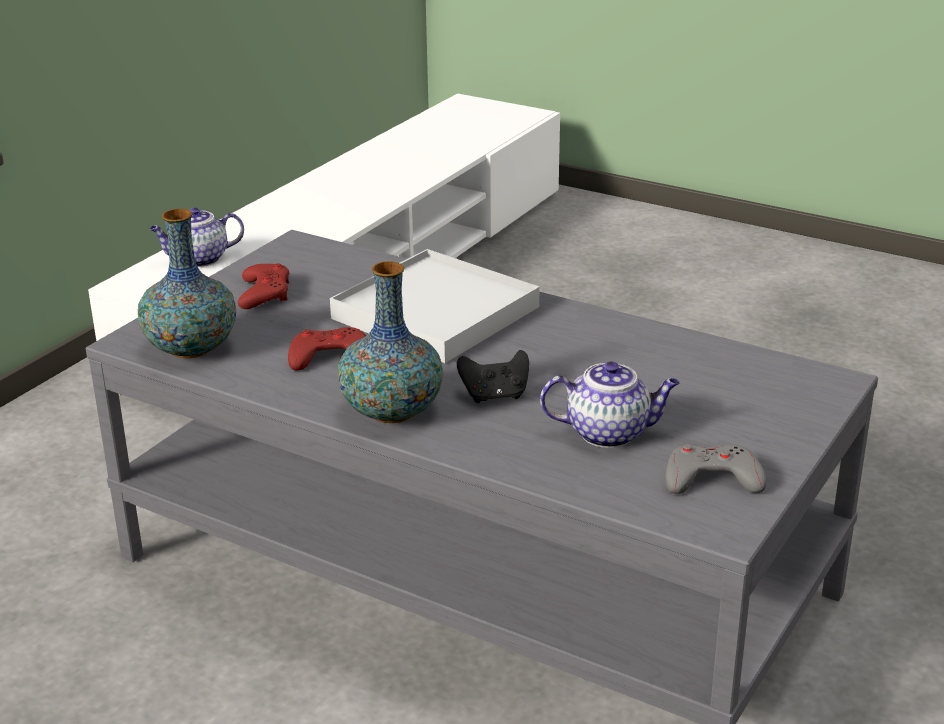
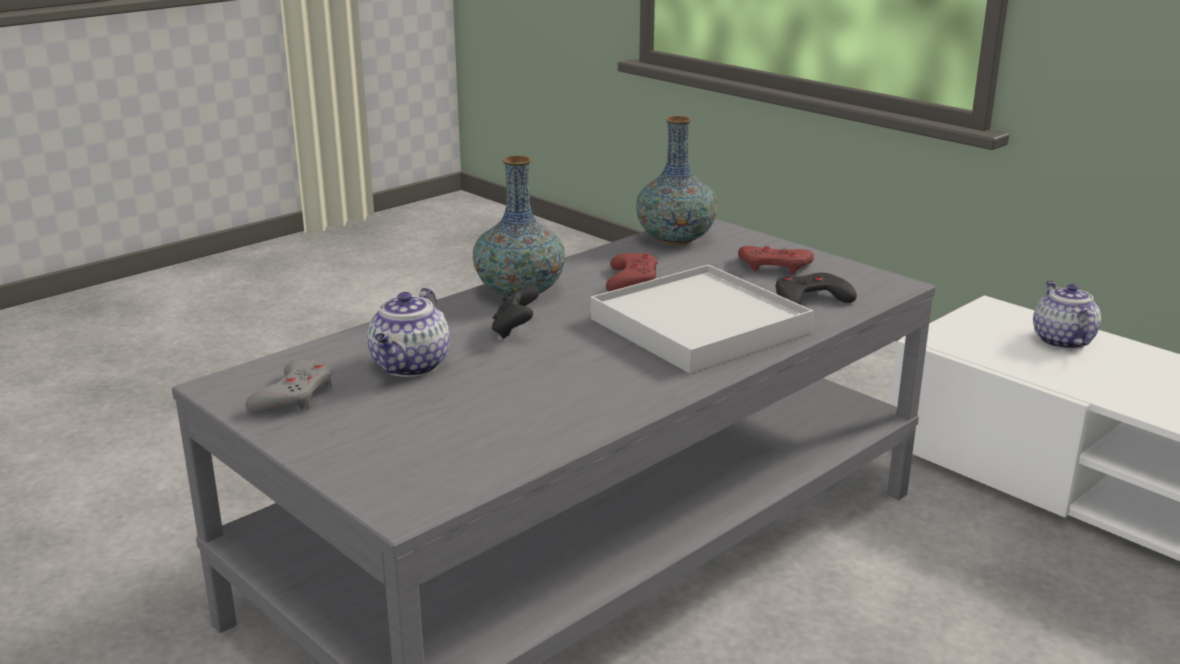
camera: 105 degrees right, 5 degrees down
(349, 273) = (810, 299): none -> black game controller

